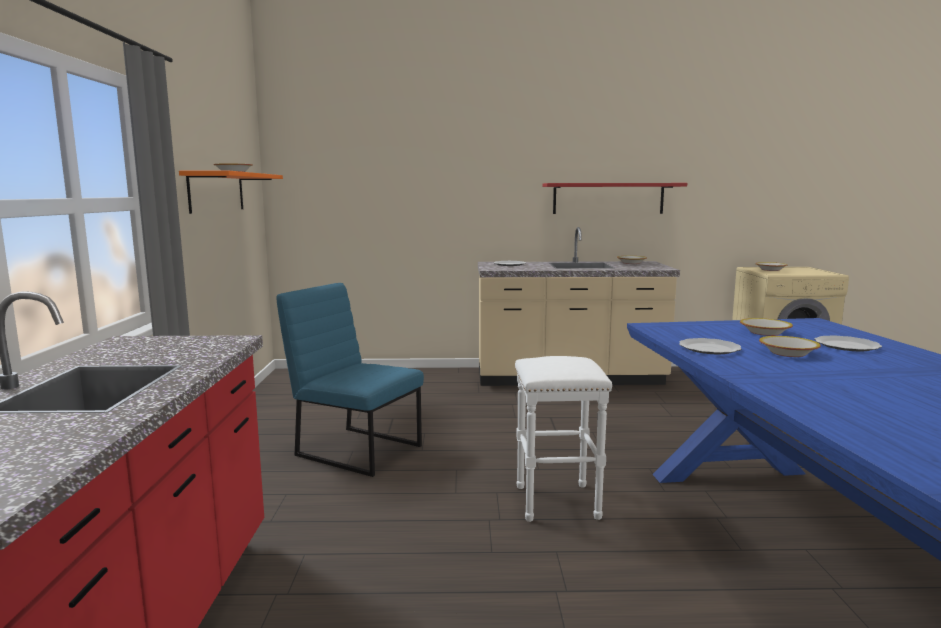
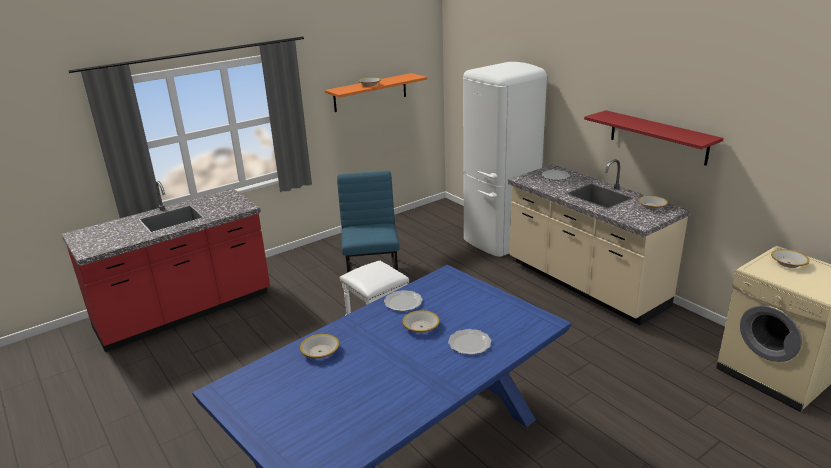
camera: 55 degrees right, 15 degrees up
(425, 379) = (498, 241): none -> white fridge
(765, 333) = (476, 311): bowl -> bowl (320, 352)

